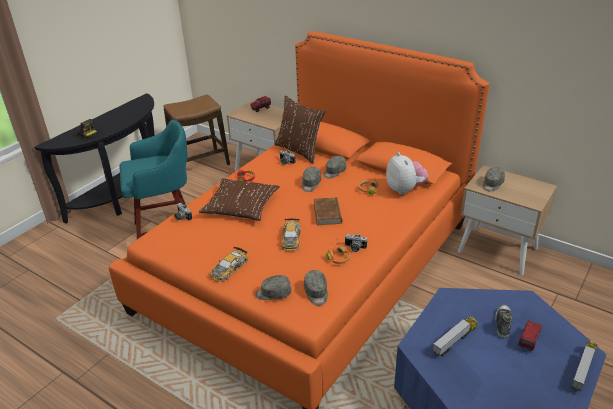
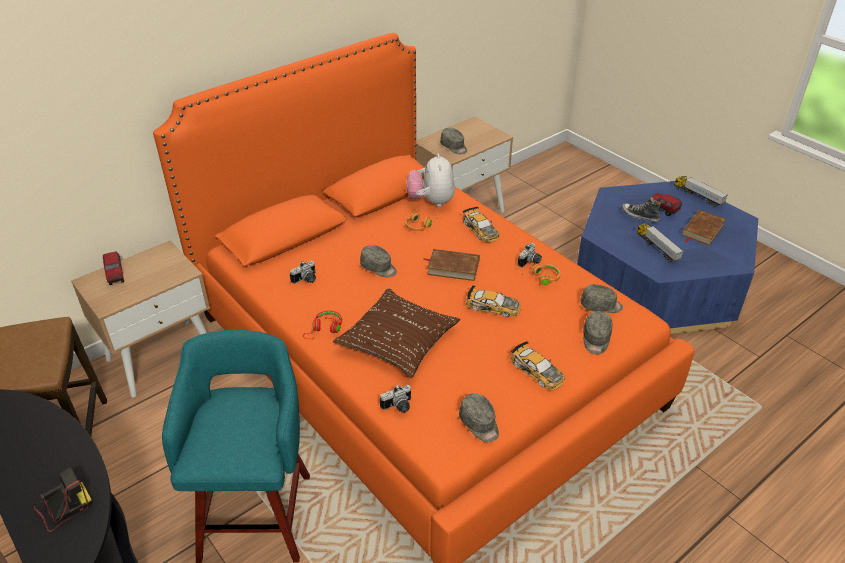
camera: 75 degrees left, 5 degrees up
(299, 150) = (283, 261): brown pillow -> none
(334, 172) = (360, 243): grey cap -> grey cap (479, 424)
(383, 218) = (480, 229): none -> toy car
(405, 189) = (431, 201): plush toy -> plush toy turned 90 degrees counterclockwise
(512, 376) = (702, 230): none -> brown book

